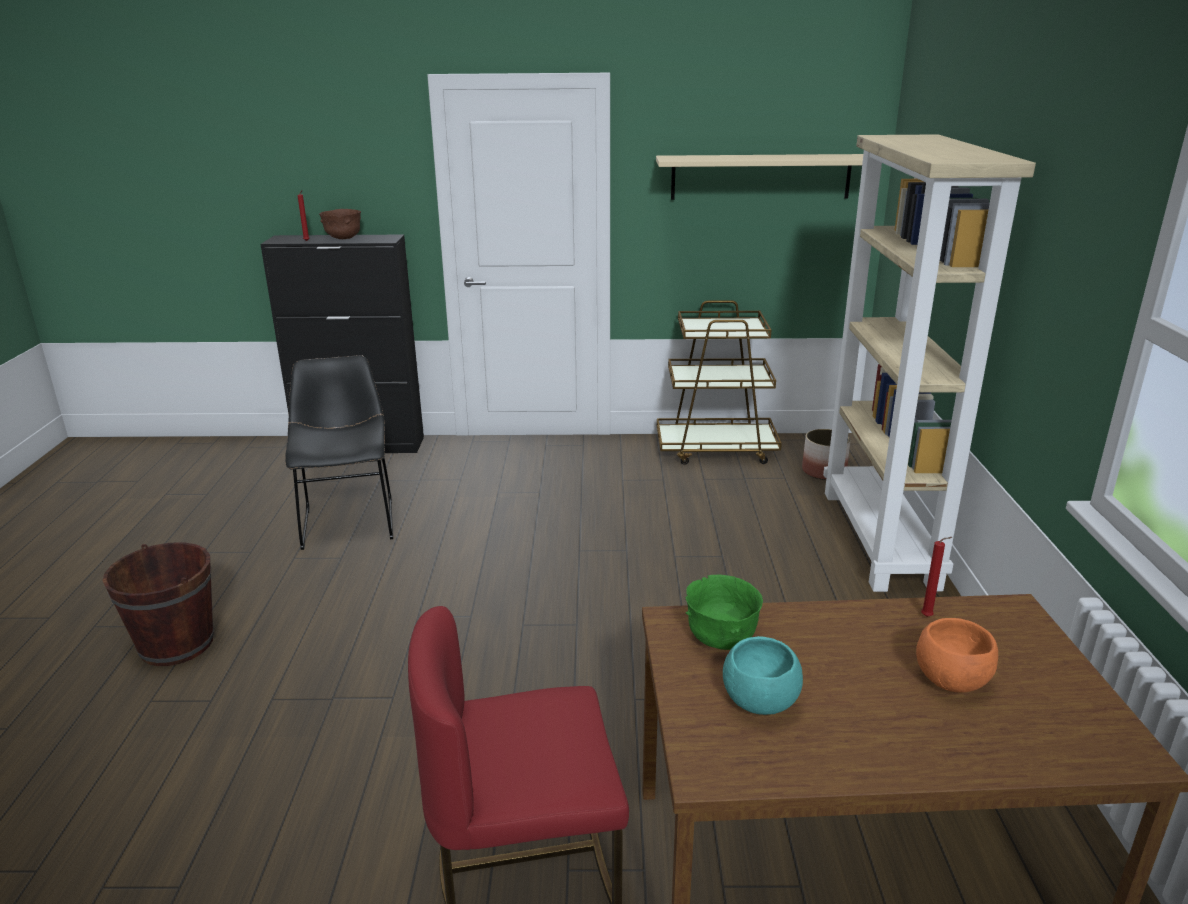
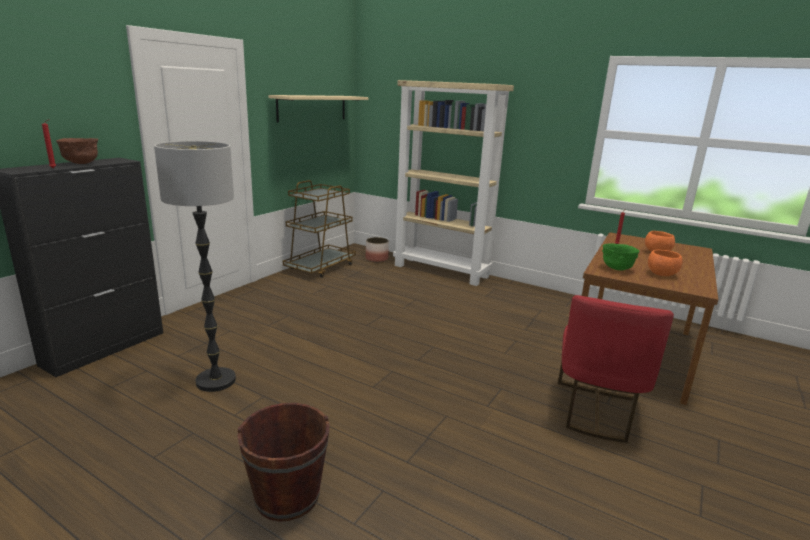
camera: 60 degrees left, 5 degrees down
(348, 520) = (216, 381): black chair -> floor lamp
(759, 703) = (661, 275): turquoise bowl -> orange bowl

